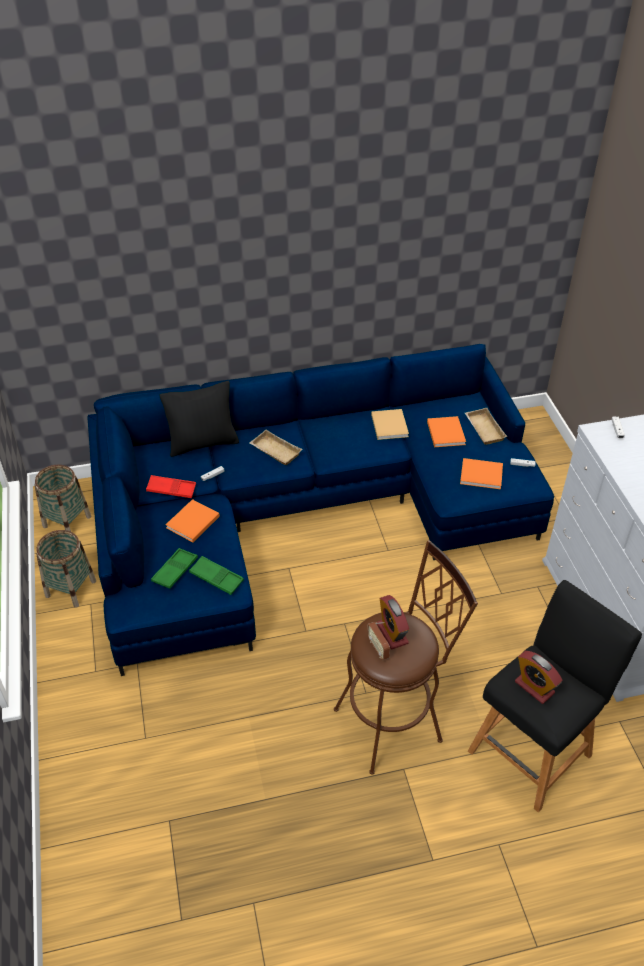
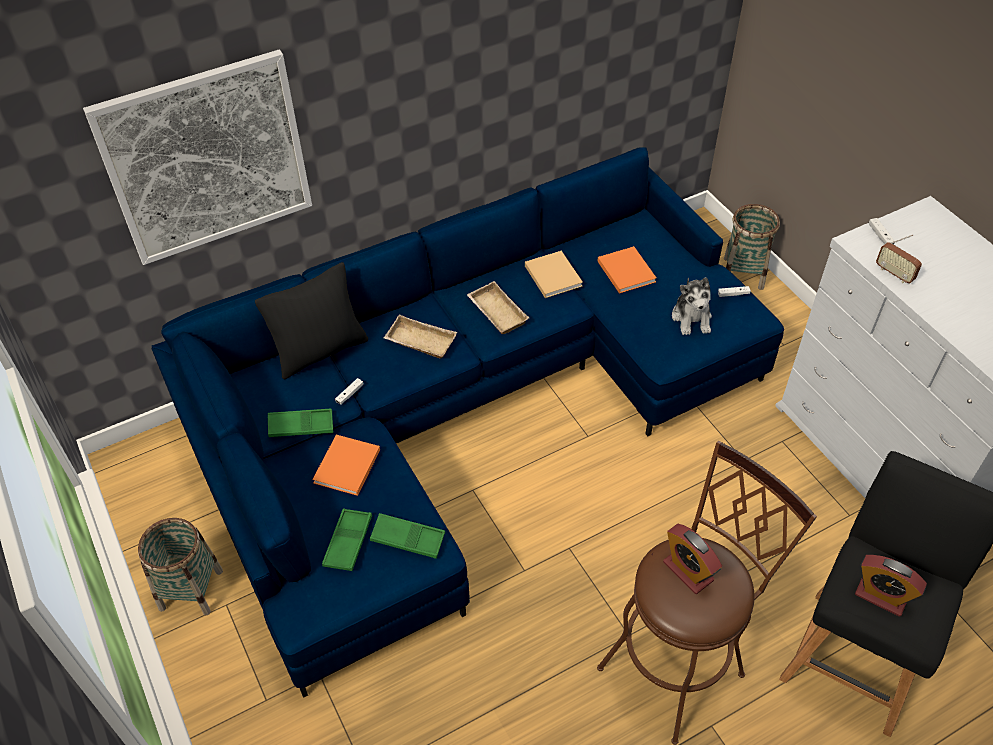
camera: 15 degrees left, 5 degrees up
(67, 521) = (153, 494): basket -> basket (743, 273)
(144, 288) = (207, 159): none -> picture
(171, 489) = (301, 426): red tray -> green tray
(378, 648) = (678, 597): radio -> radio (894, 274)
(482, 475) = (692, 318): orange book -> plush toy
(483, 429) = (669, 257): beige tray -> beige tray (495, 312)

